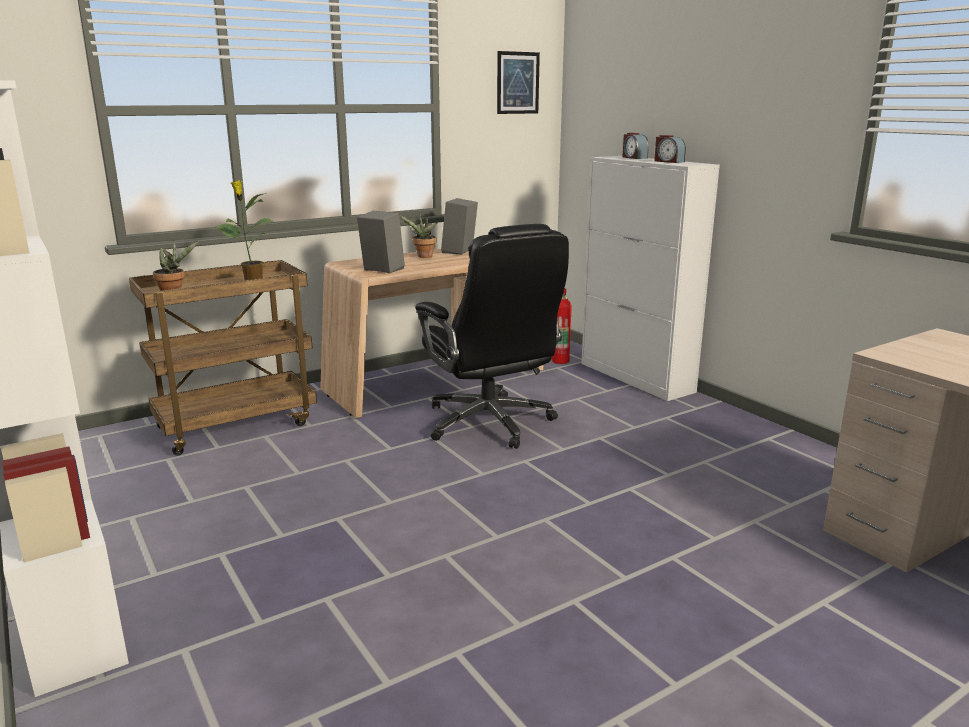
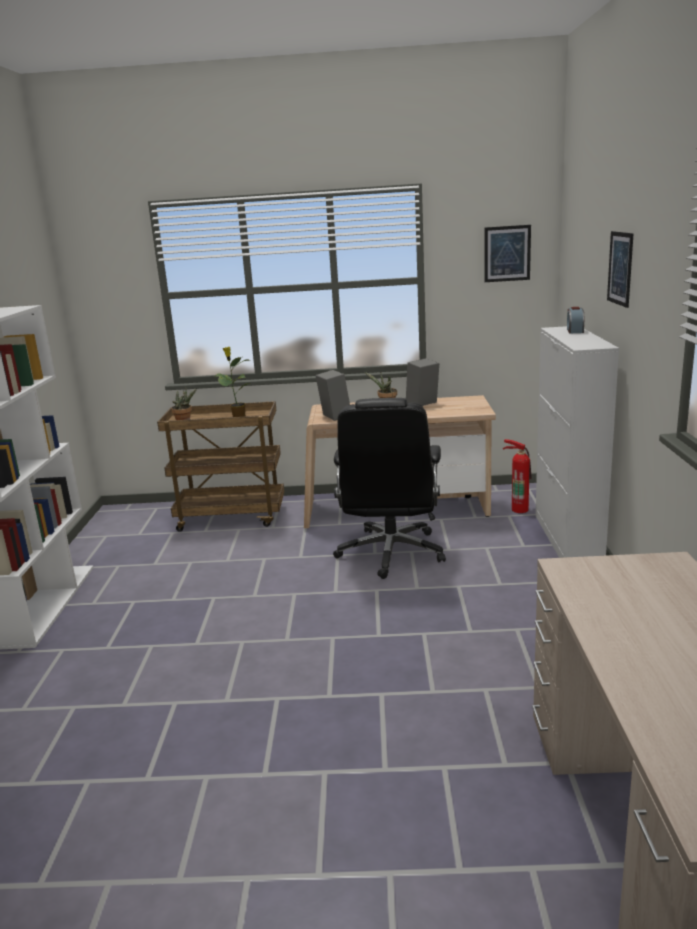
camera: 35 degrees right, 0 degrees up
(668, 161) = (583, 340): alarm clock -> none
(713, 84) = (620, 268): none -> picture

